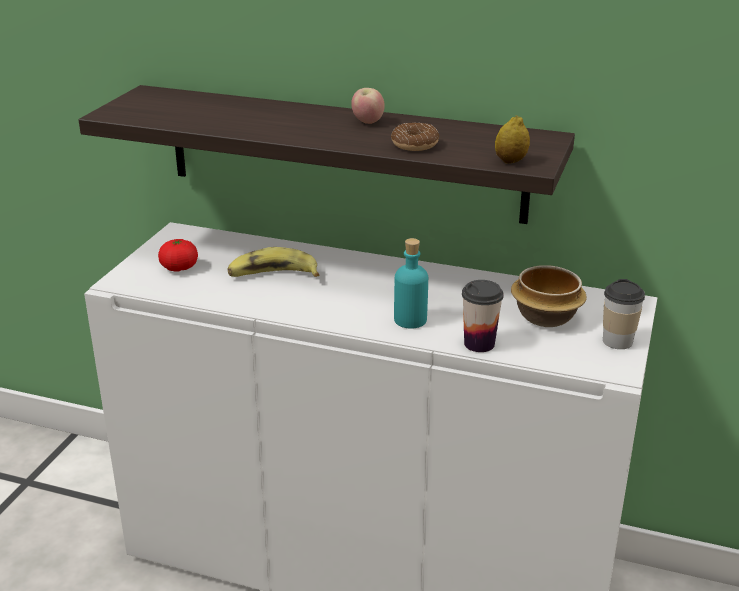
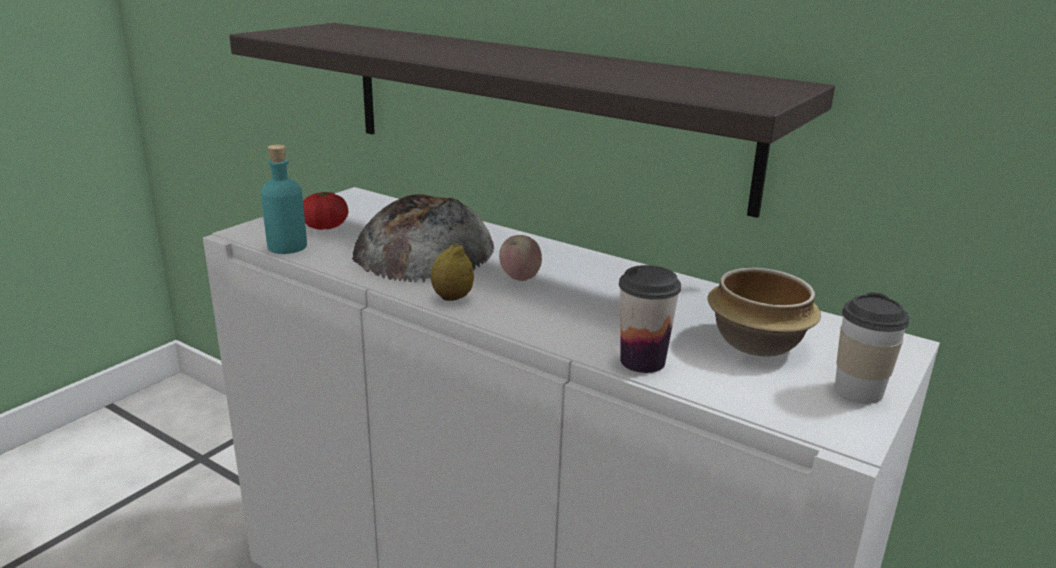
camera: 15 degrees right, 5 degrees down
(273, 276) = (424, 248): banana -> bread
(367, 122) = (555, 57): apple -> apple (520, 278)
(410, 320) = (562, 318): turquoise bottle -> turquoise bottle (287, 247)
(415, 144) = (596, 75): donut -> none
(510, 161) = (719, 96): lemon -> lemon (452, 298)

